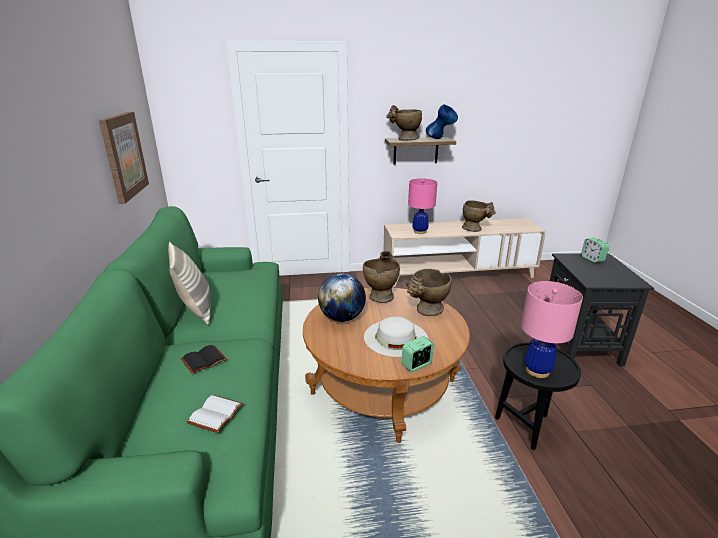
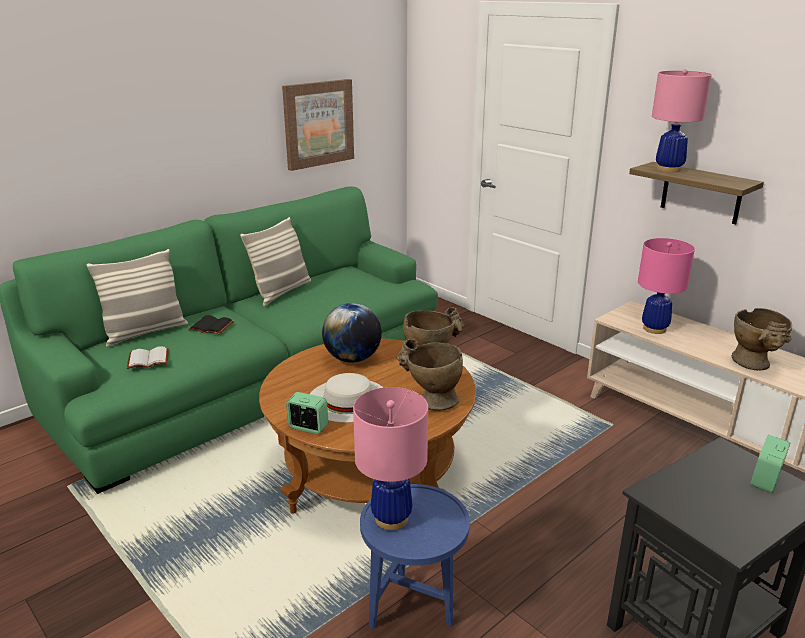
camera: 55 degrees right, 0 degrees up
(152, 402) = (145, 332): none -> pillow
(404, 139) = (668, 169): beige vase -> pink table lamp
(440, 139) = (727, 181): blue vase -> none
(527, 425) = (413, 610): black side table -> blue side table

